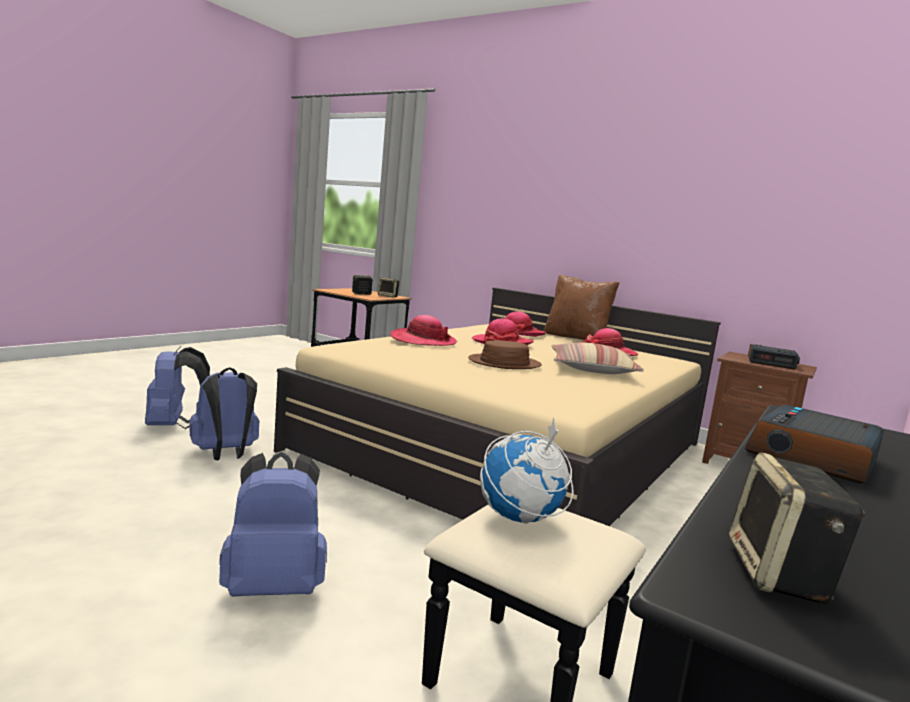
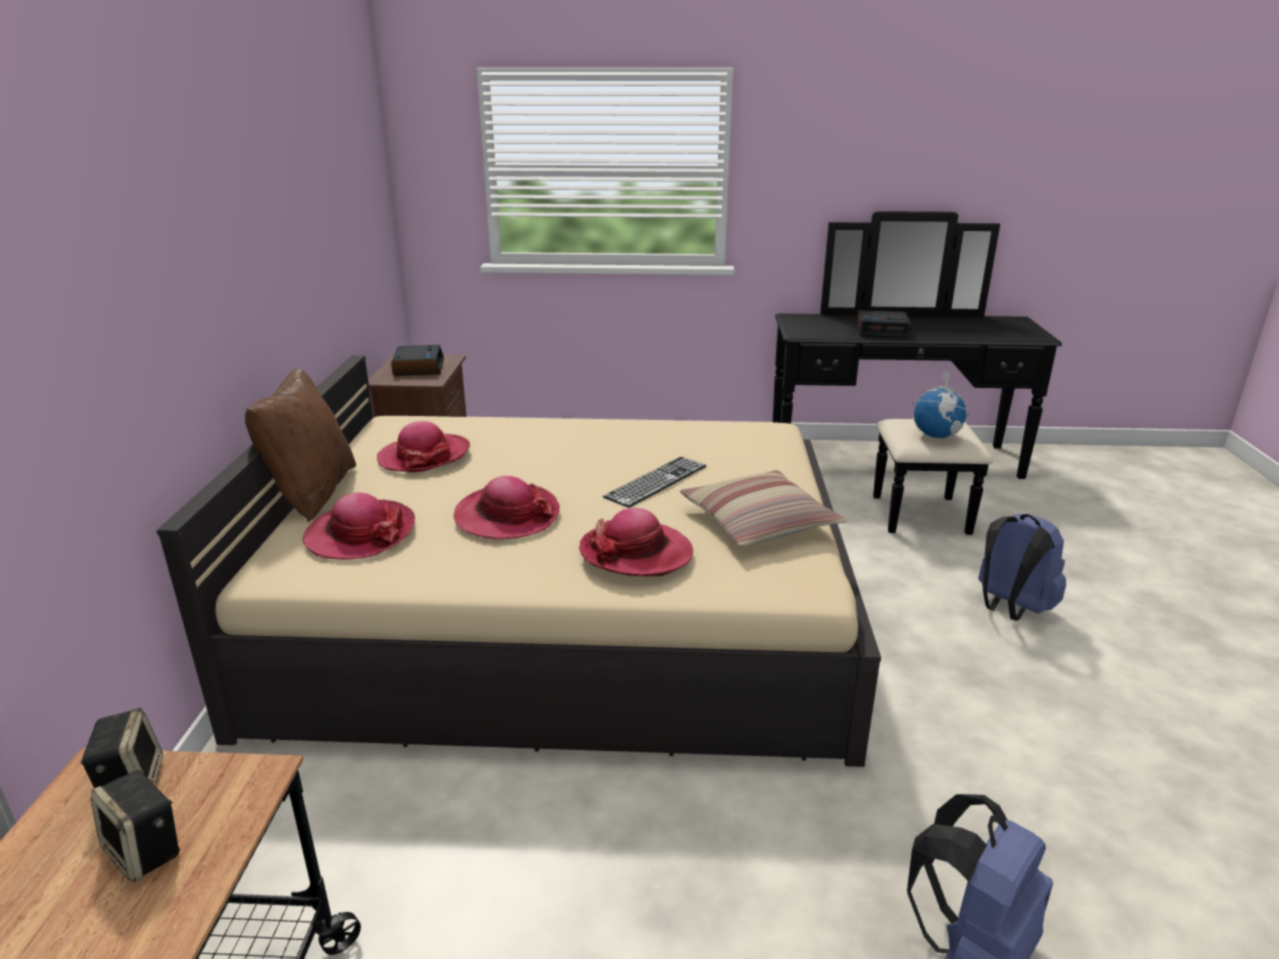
camera: 120 degrees left, 15 degrees up
(225, 454) = (936, 797): blue backpack -> none
(504, 363) = (656, 481): brown hat -> keyboard
(592, 369) = (578, 445): pillow -> pillow (759, 522)
(781, 575) = (1012, 332): speaker -> none

